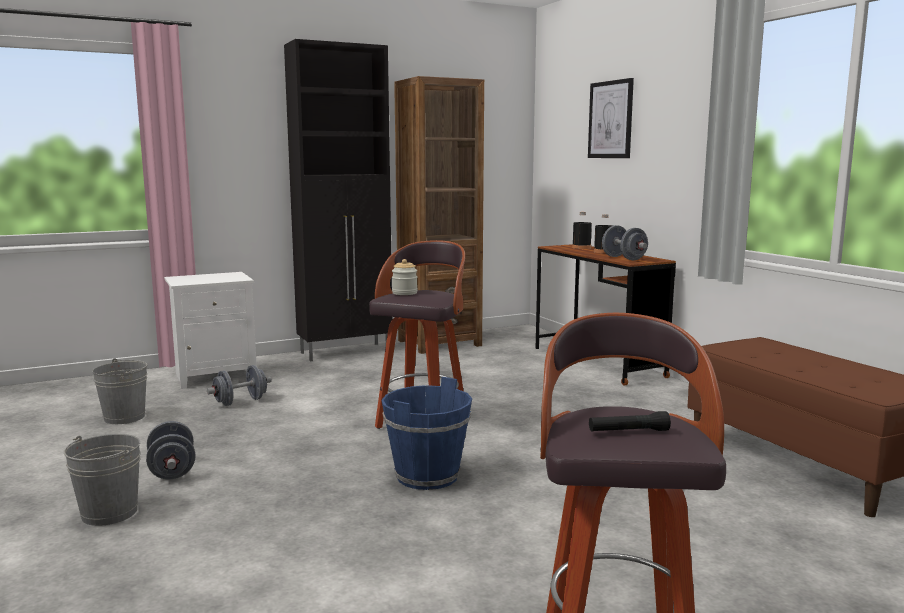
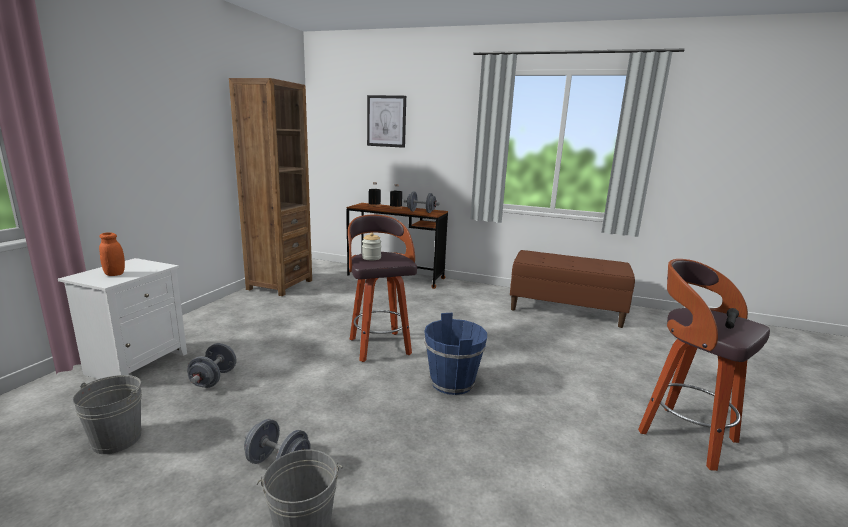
camera: 45 degrees left, 5 degrees up
(199, 279) = (115, 274): none -> orange jar
(346, 352) = (222, 308): black cabinet -> none

